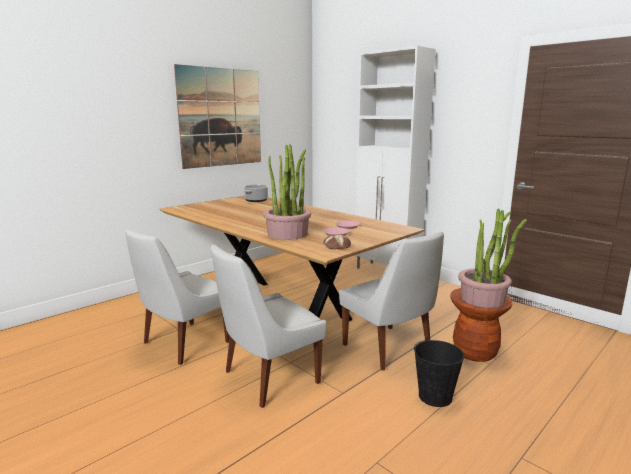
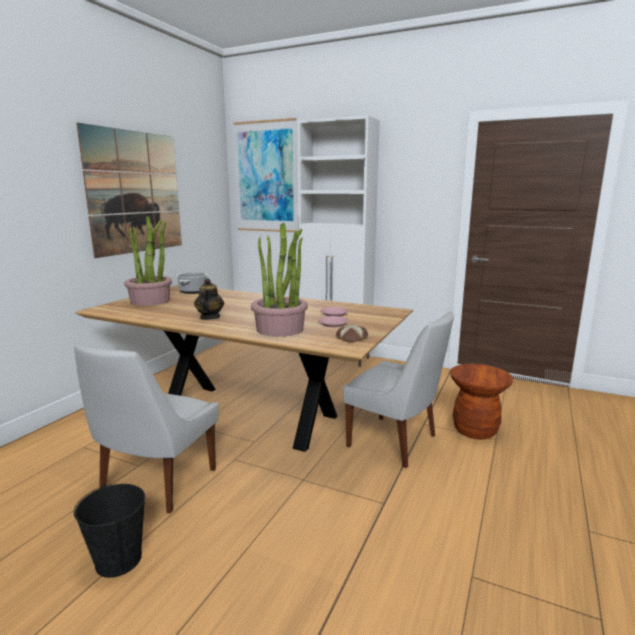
camera: 20 degrees left, 0 degrees up
(245, 220) = (209, 317): none -> teapot
(268, 378) = (291, 505): white chair -> none
(340, 104) = (266, 177): none -> picture
(435, 396) = (473, 485): black bucket -> black bucket (119, 559)
(483, 299) = (484, 375): potted plant -> potted plant (150, 301)

